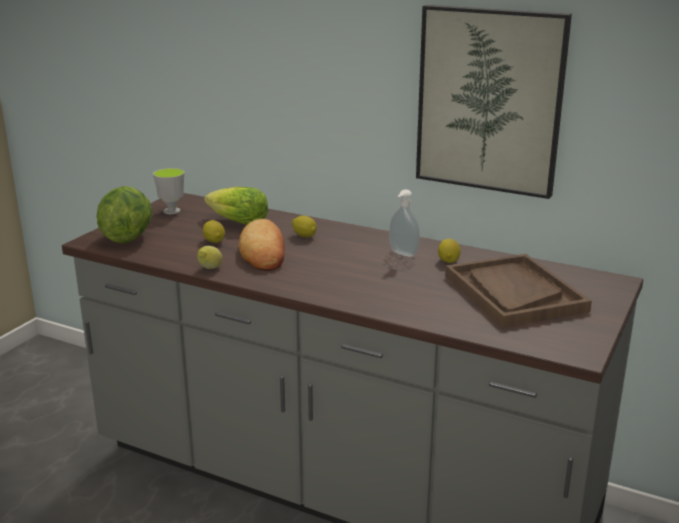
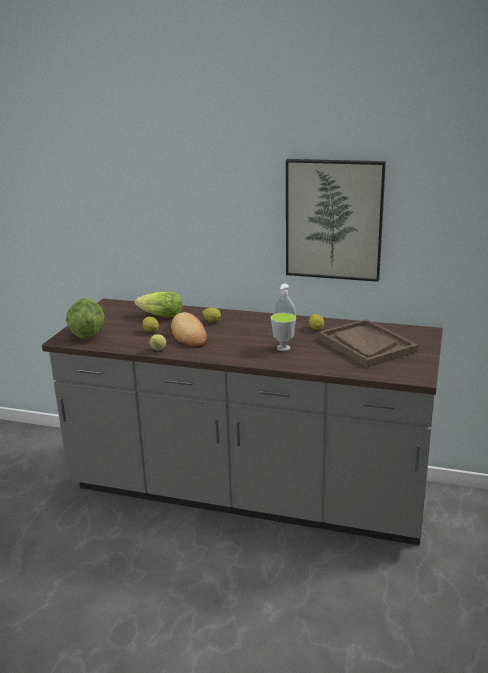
camera: 10 degrees left, 0 degrees up
(172, 211) = (109, 313): cup -> cup (283, 348)

